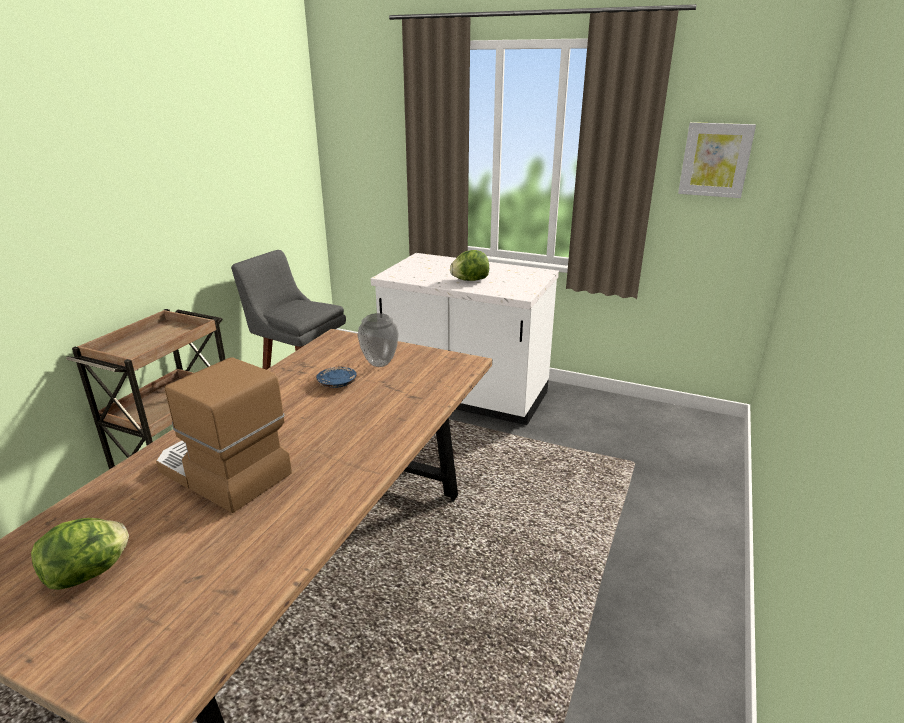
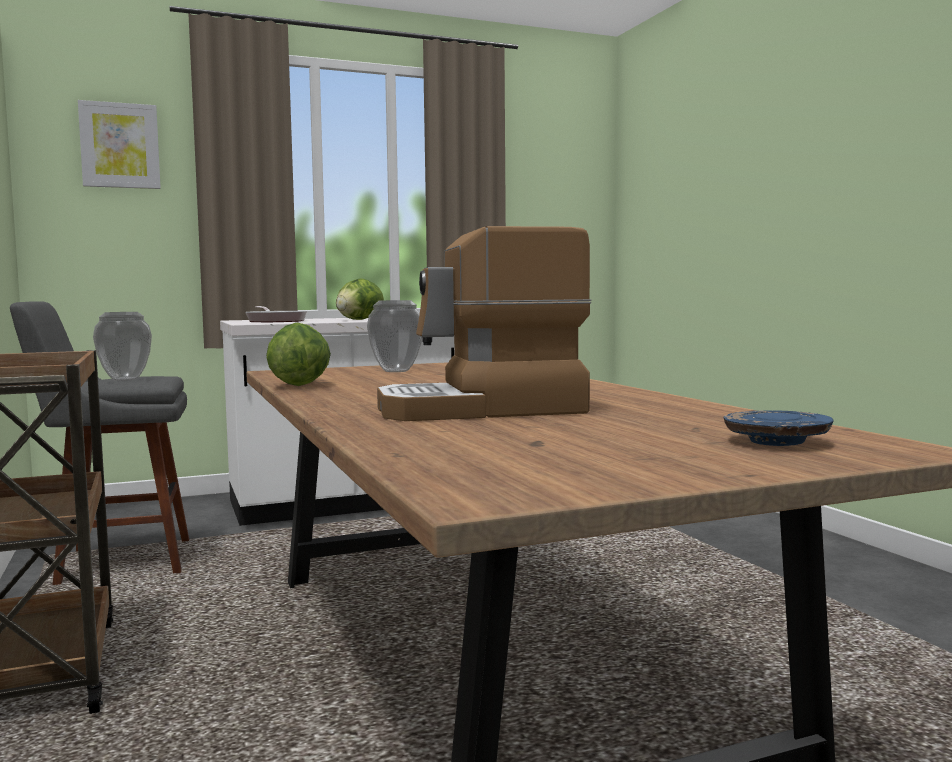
camera: 45 degrees left, 20 degrees down
(89, 573) = (593, 450): lettuce -> lettuce (299, 385)
(294, 310) = (126, 379): none -> vase
(337, 383) = (395, 379): blue plate -> blue plate (776, 442)
(418, 271) = (275, 321): none -> frying pan
(715, 160) = (545, 190): picture -> picture (120, 146)

